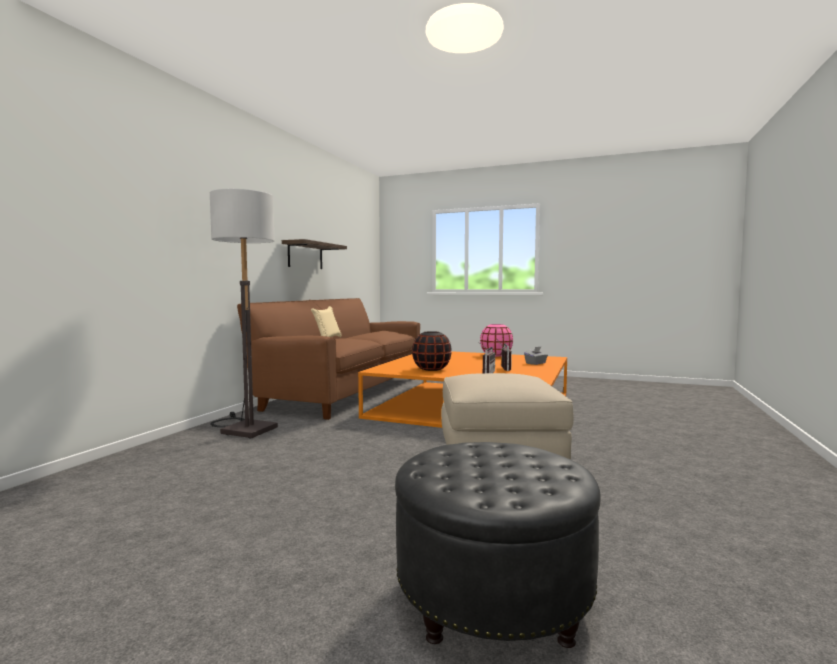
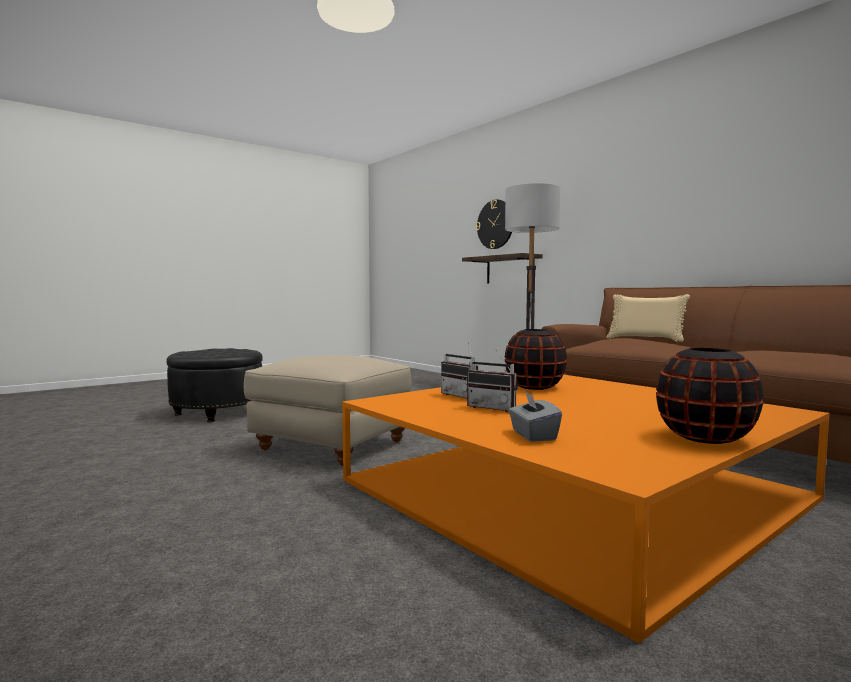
camera: 120 degrees right, 0 degrees up
(69, 200) = (495, 224): none -> wall clock
(305, 255) = (762, 214): shelf -> shelf (510, 269)
(496, 355) = (705, 438): pink vase -> black vase

